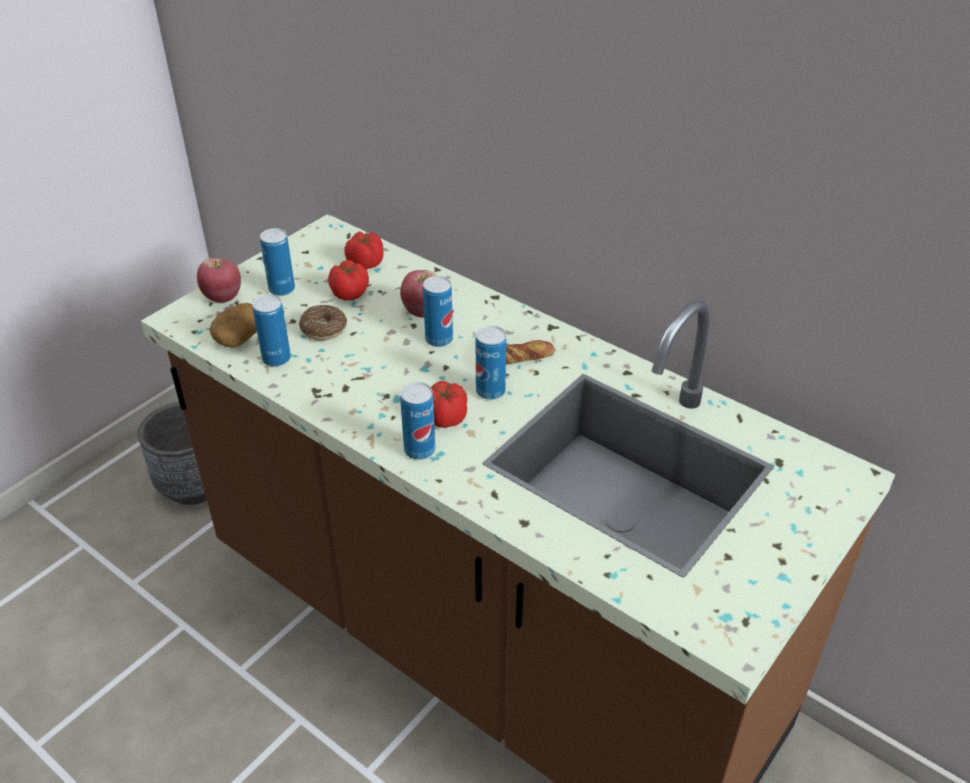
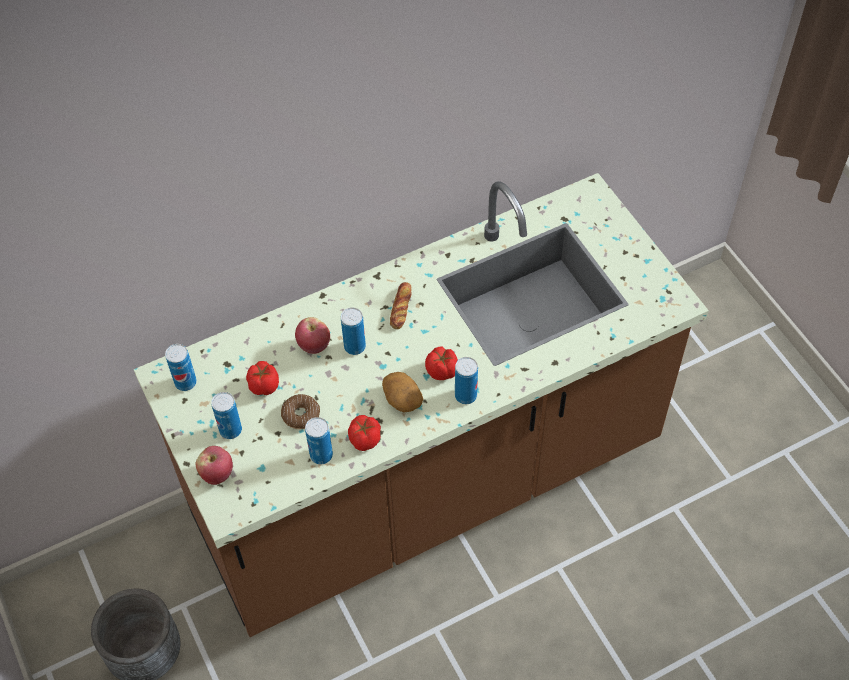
camera: 65 degrees left, 15 degrees up
(239, 337) = (279, 474): potato -> potato (402, 399)
(365, 263) = (228, 363): tomato -> tomato (364, 440)
(490, 391) = (427, 336): can -> can (185, 382)

